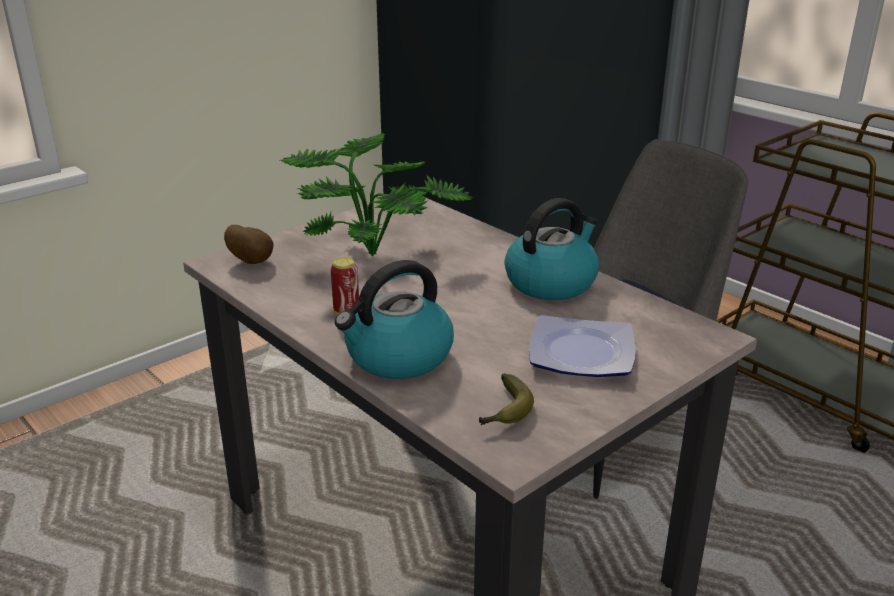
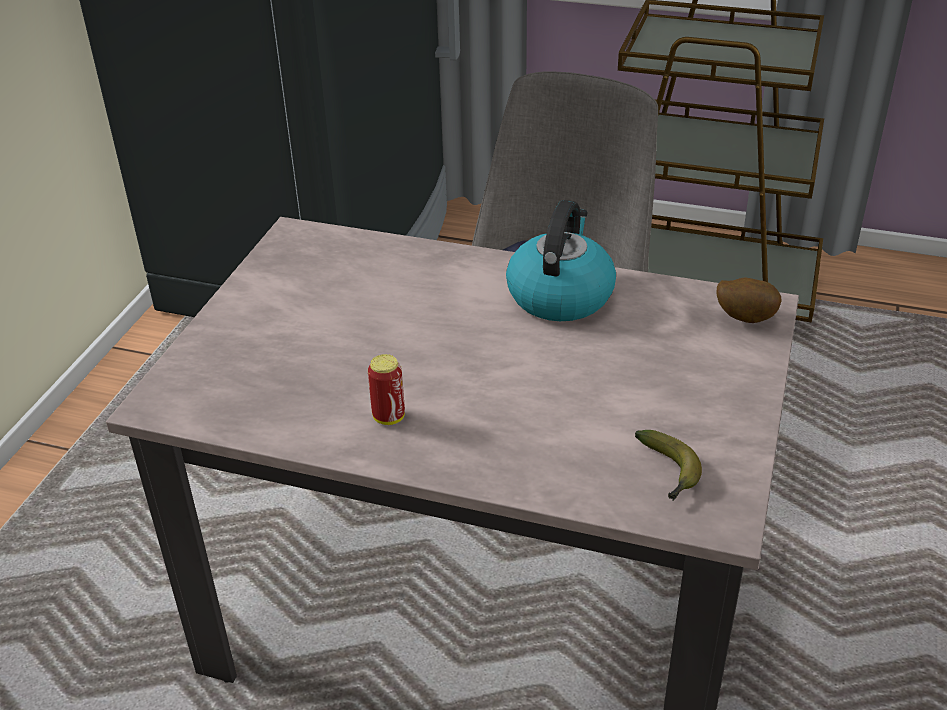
camera: 30 degrees left, 10 degrees up
(252, 261) = (197, 387): potato -> potato (744, 318)
(374, 250) = (329, 318): potted plant -> none
(398, 357) = (503, 453): kettle -> none
(579, 352) = (667, 373): plate -> none

